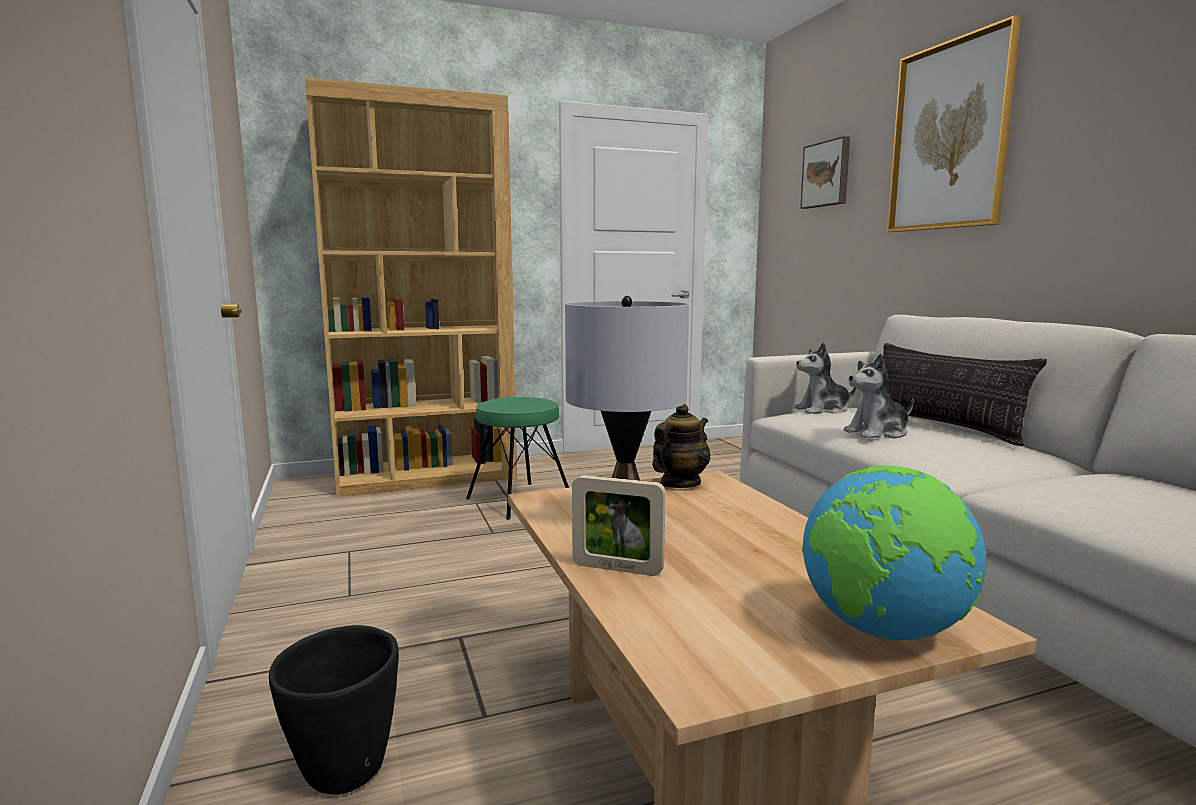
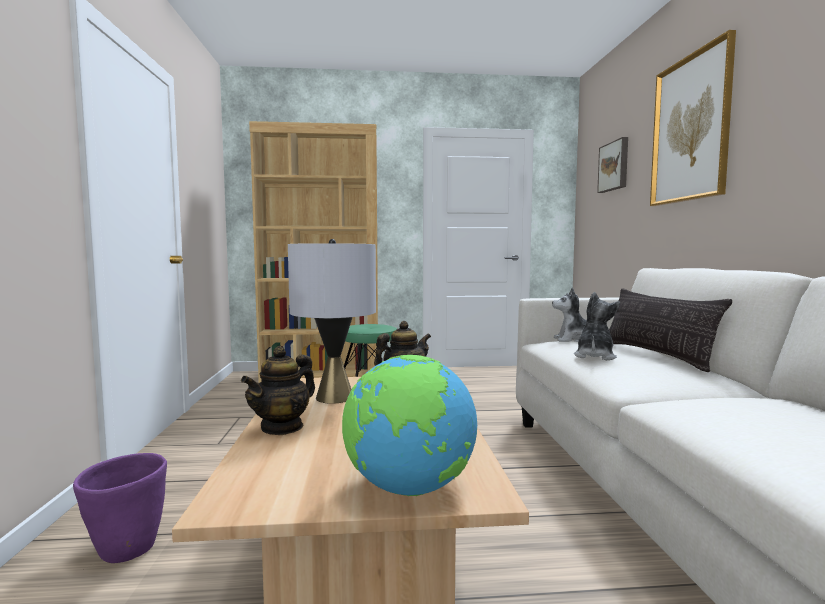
camera: 15 degrees right, 5 degrees down
(344, 772) = (126, 550): black planter -> purple planter
(617, 568) = (282, 427): picture frame -> teapot
(878, 433) = (594, 356): plush toy -> plush toy turned 120 degrees clockwise

